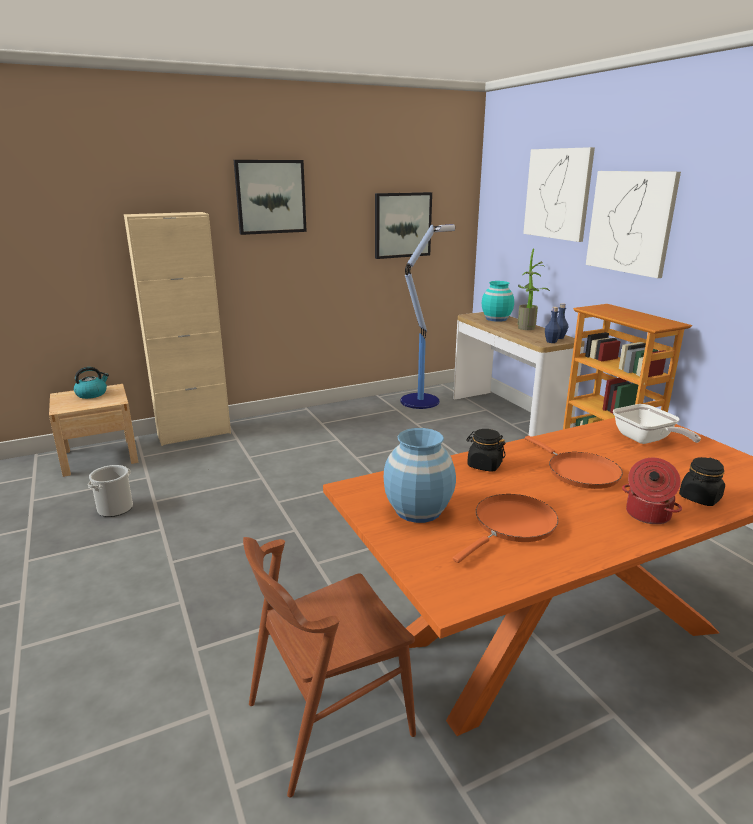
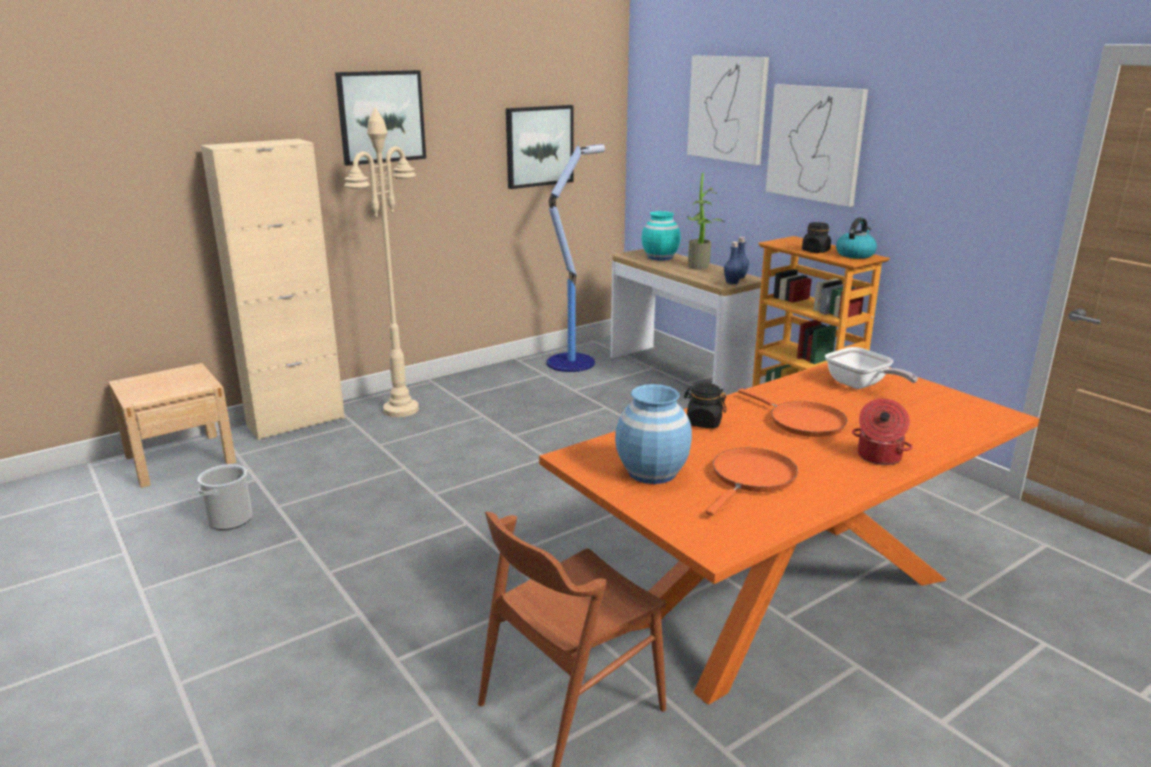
camera: 10 degrees left, 0 degrees up
(92, 394) = (167, 378): kettle -> kettle (855, 254)
(275, 429) = (401, 409): none -> beige floor lamp
(700, 498) = (924, 437): black jar -> black jar (815, 251)

